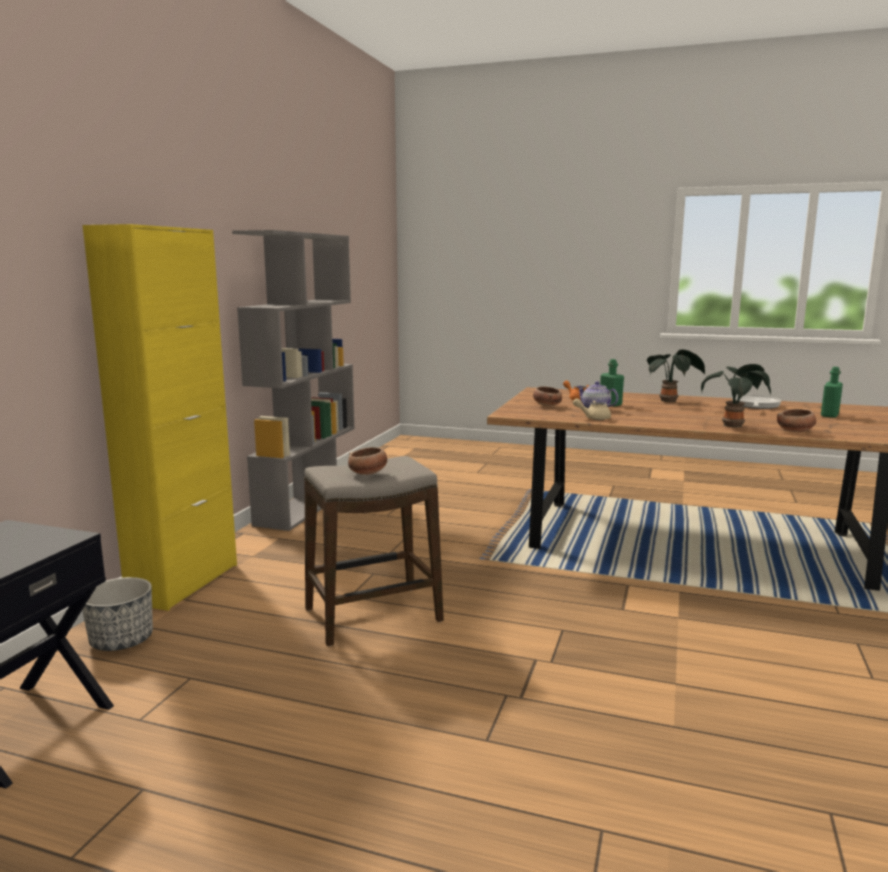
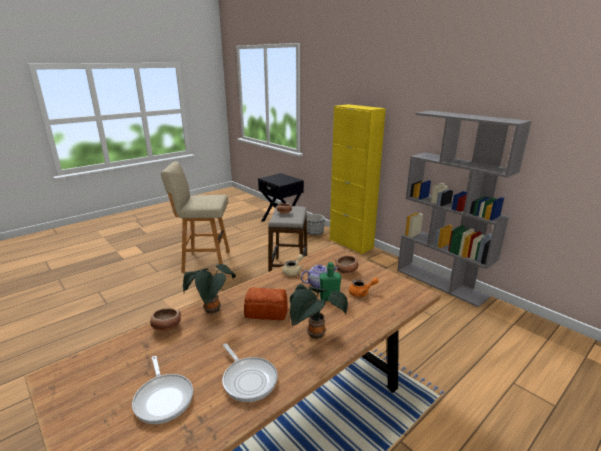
camera: 120 degrees right, 10 degrees up
(443, 760) = (204, 261): none -> beige stool
(682, 413) = (267, 312): none -> bread
(829, 415) = (163, 398): green bottle -> frying pan

